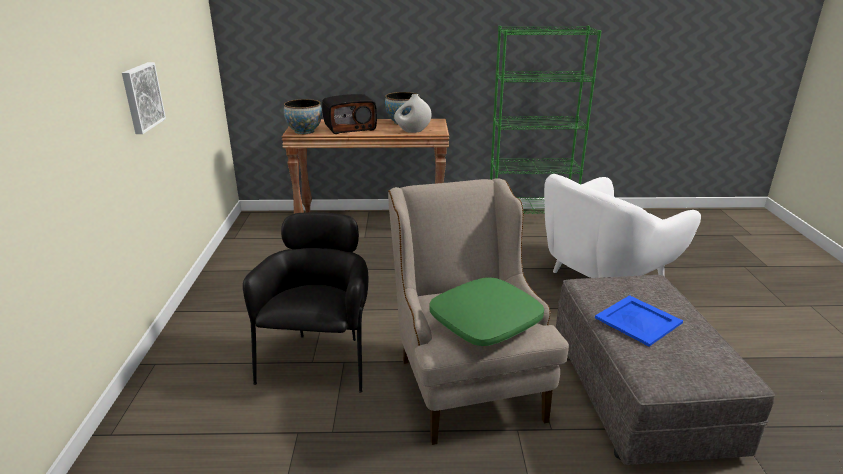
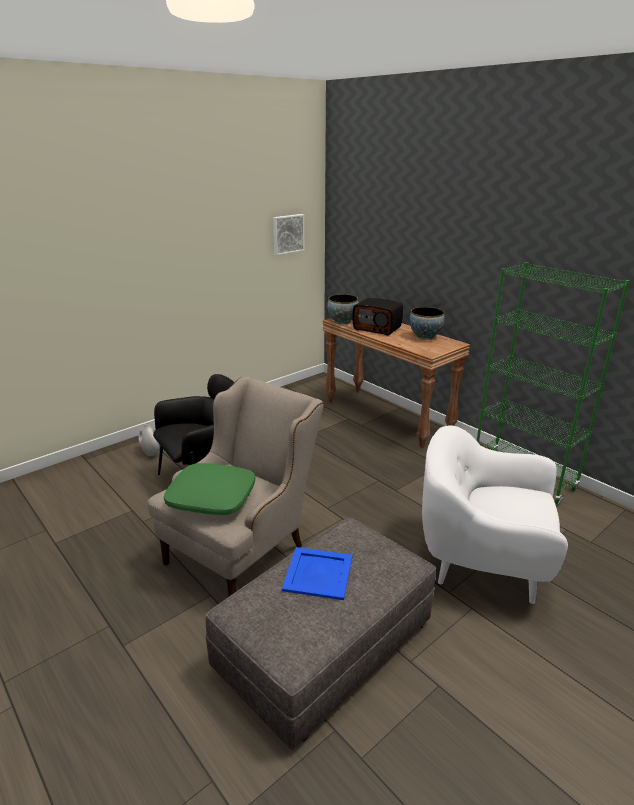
camera: 50 degrees right, 0 degrees up
(141, 97) = (197, 271): picture -> picture (287, 234)
(412, 131) = (413, 346): white vase -> white vase (150, 453)

